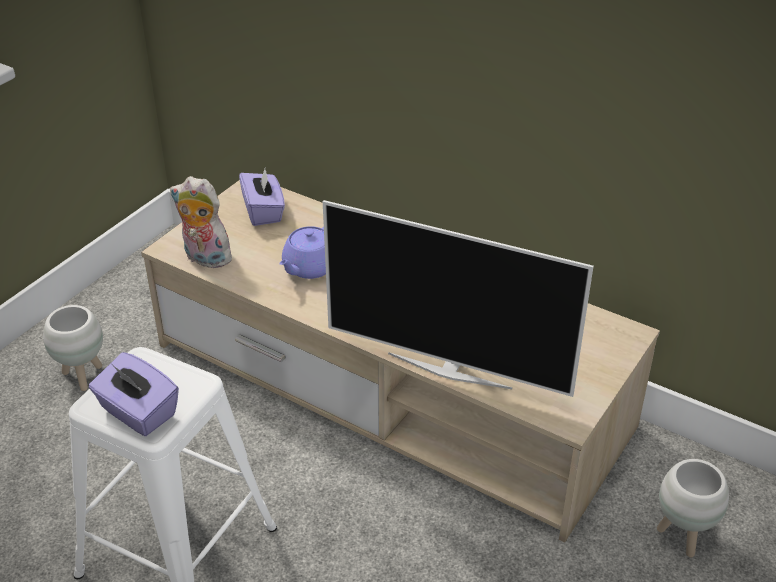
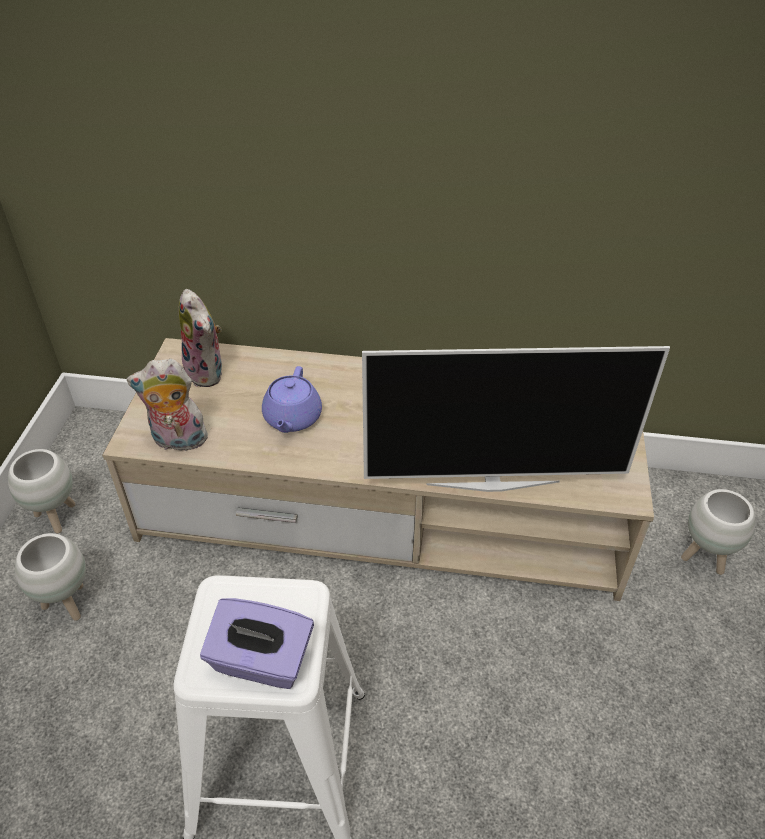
camera: 25 degrees left, 5 degrees up
(110, 308) = (57, 517): none -> white planter
(263, 211) = (208, 373): purple tissue box -> plush toy

